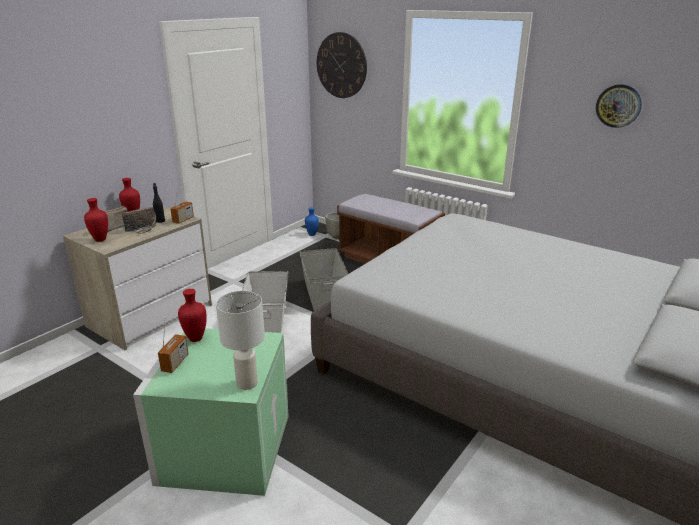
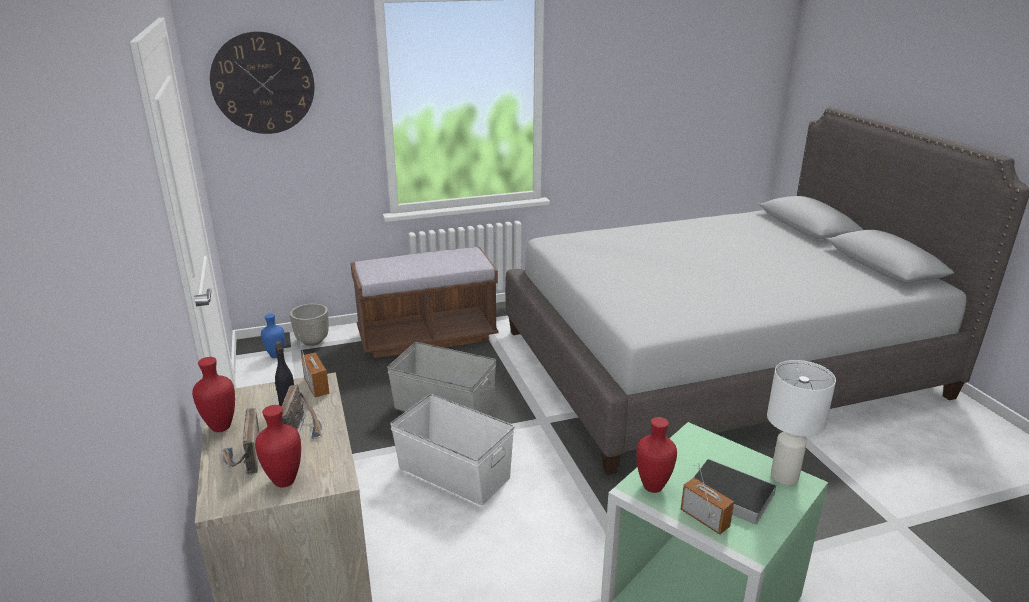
camera: 55 degrees left, 0 degrees up
(207, 365) = (727, 494): none -> book
(618, 106) = (639, 79): wall clock -> none

